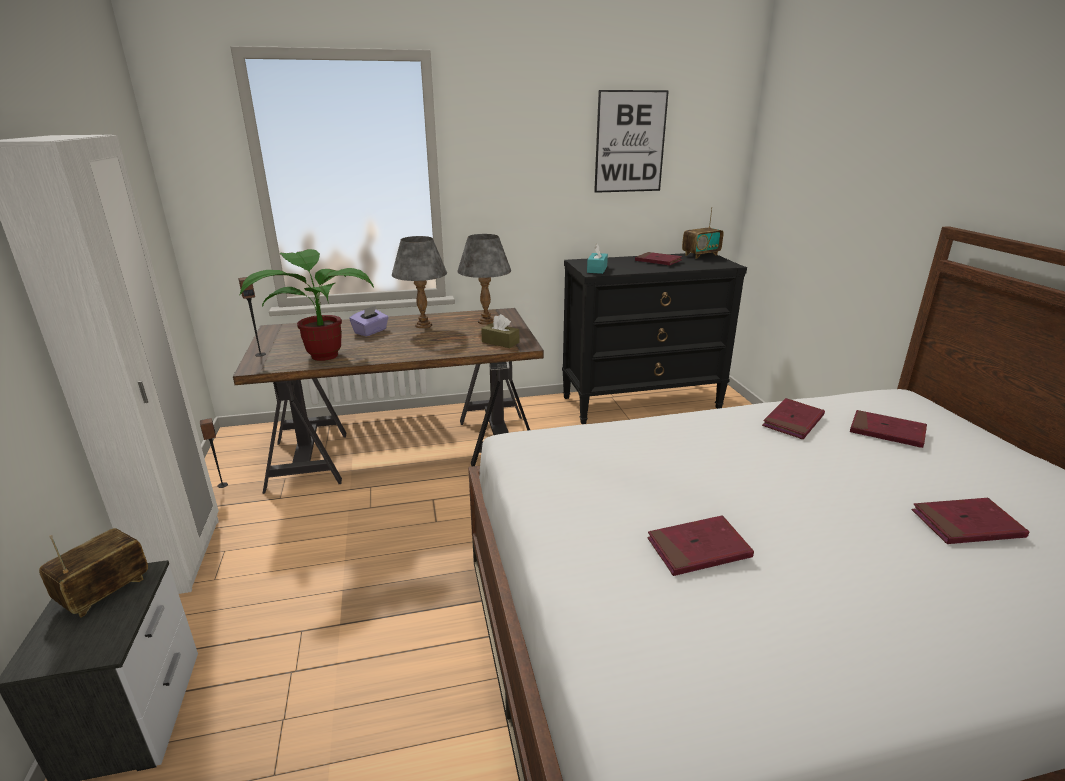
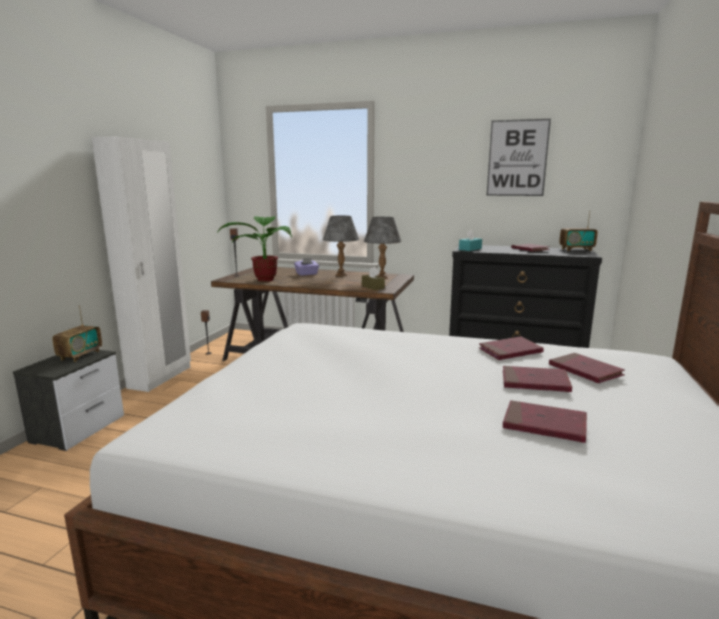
camera: 30 degrees right, 10 degrees down
(105, 592) = (80, 355): radio -> radio turned 135 degrees clockwise
(698, 549) = (316, 384): red book -> red book (535, 382)

